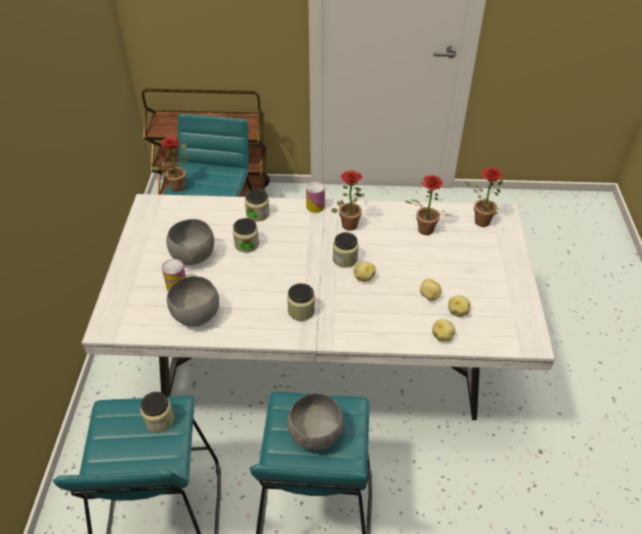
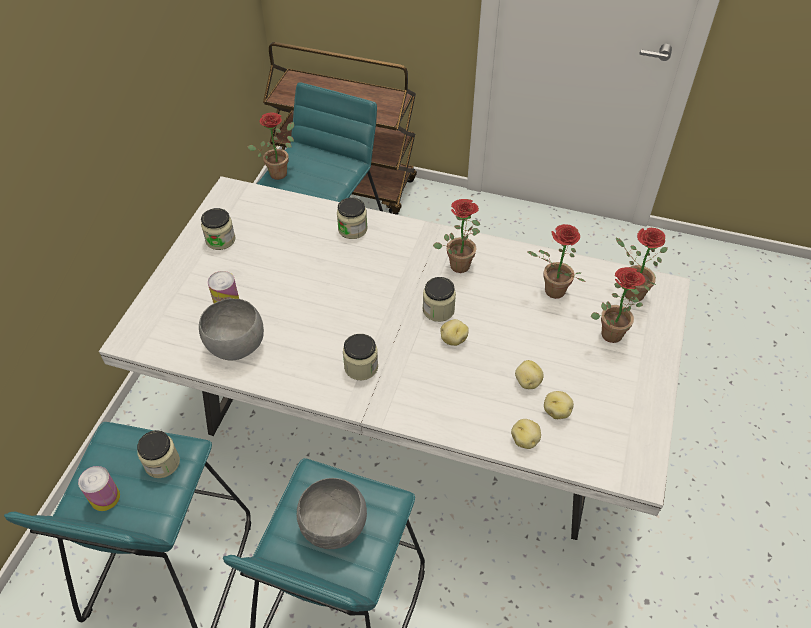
camera: 15 degrees right, 5 degrees up
(193, 256) = (259, 269): grey bowl -> none
(246, 244) = (326, 266): jar -> jar (220, 240)
(315, 206) = (426, 232): can -> can (105, 497)
(475, 249) = (610, 330): none -> potted plant

